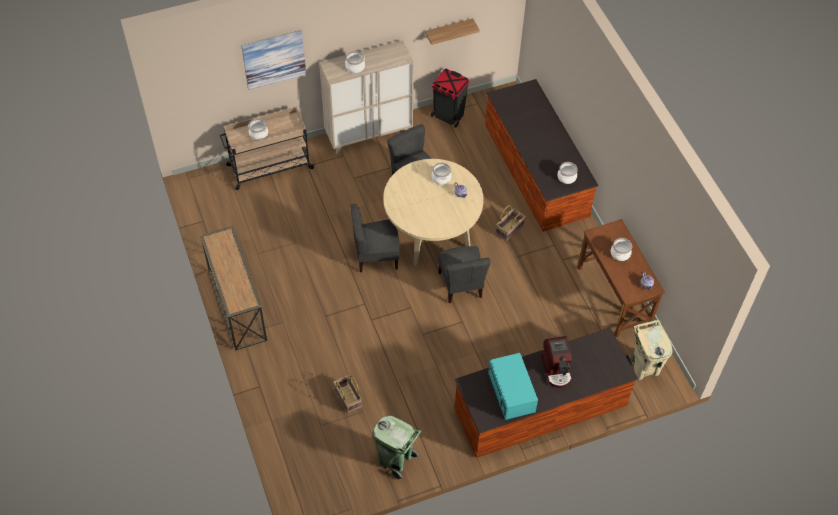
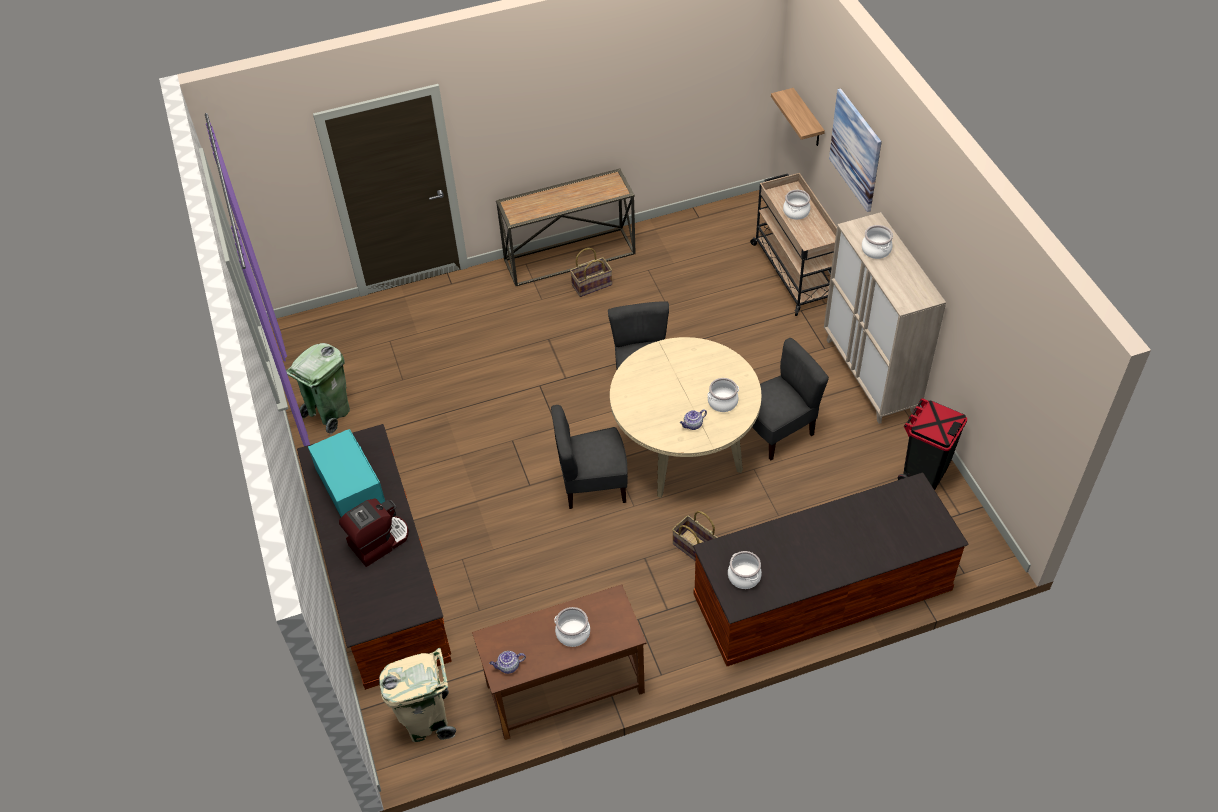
camera: 95 degrees right, 5 degrees down
(347, 398) = (423, 364): basket -> basket (591, 284)
(448, 31) = (987, 365): shelf -> shelf (807, 119)
(512, 393) = (349, 486): turquoise microwave -> turquoise microwave turned 75 degrees clockwise
(557, 369) = (379, 541): coffee machine -> coffee machine turned 150 degrees clockwise

